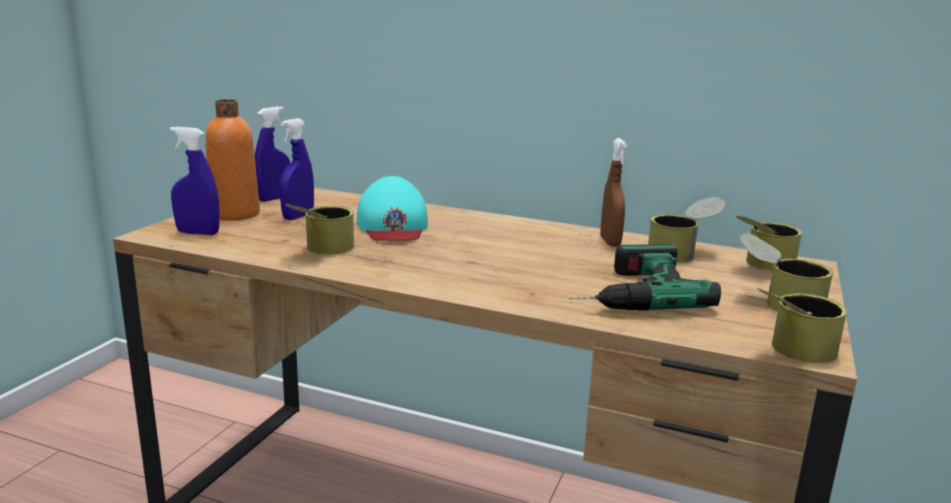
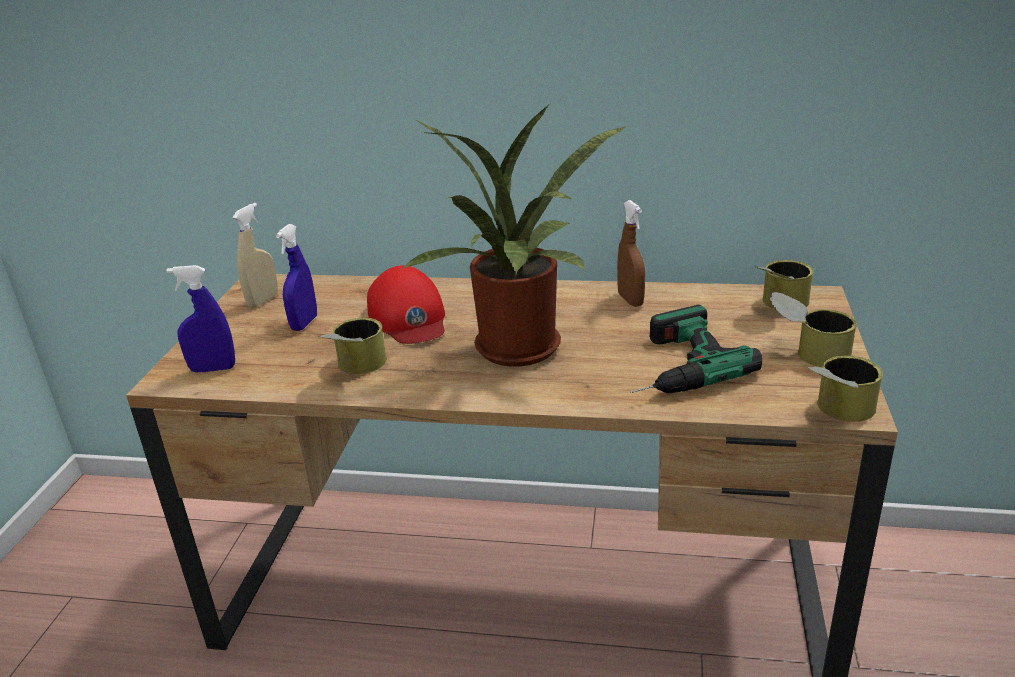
camera: 10 degrees left, 10 degrees up
(235, 214) = (235, 333): orange bottle -> none
(274, 198) = (263, 300): blue spray bottle -> beige spray bottle
(392, 225) = (408, 317): turquoise cap -> red cap
(482, 262) = (521, 352): none -> potted plant
(682, 253) = (703, 303): can -> none

